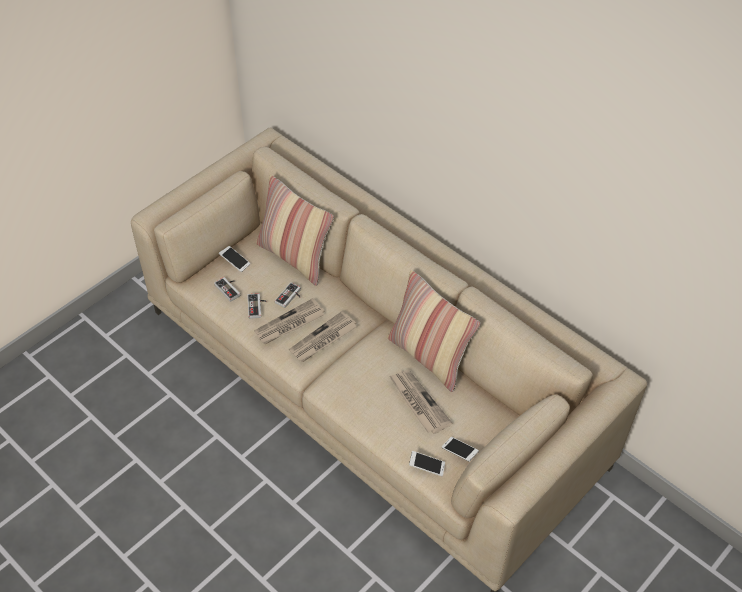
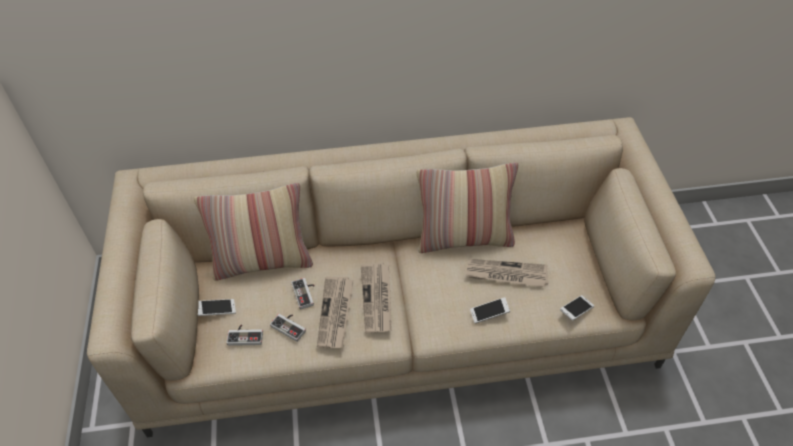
camera: 50 degrees left, 0 degrees up
(459, 452) = (578, 279): phone -> phone (489, 313)

